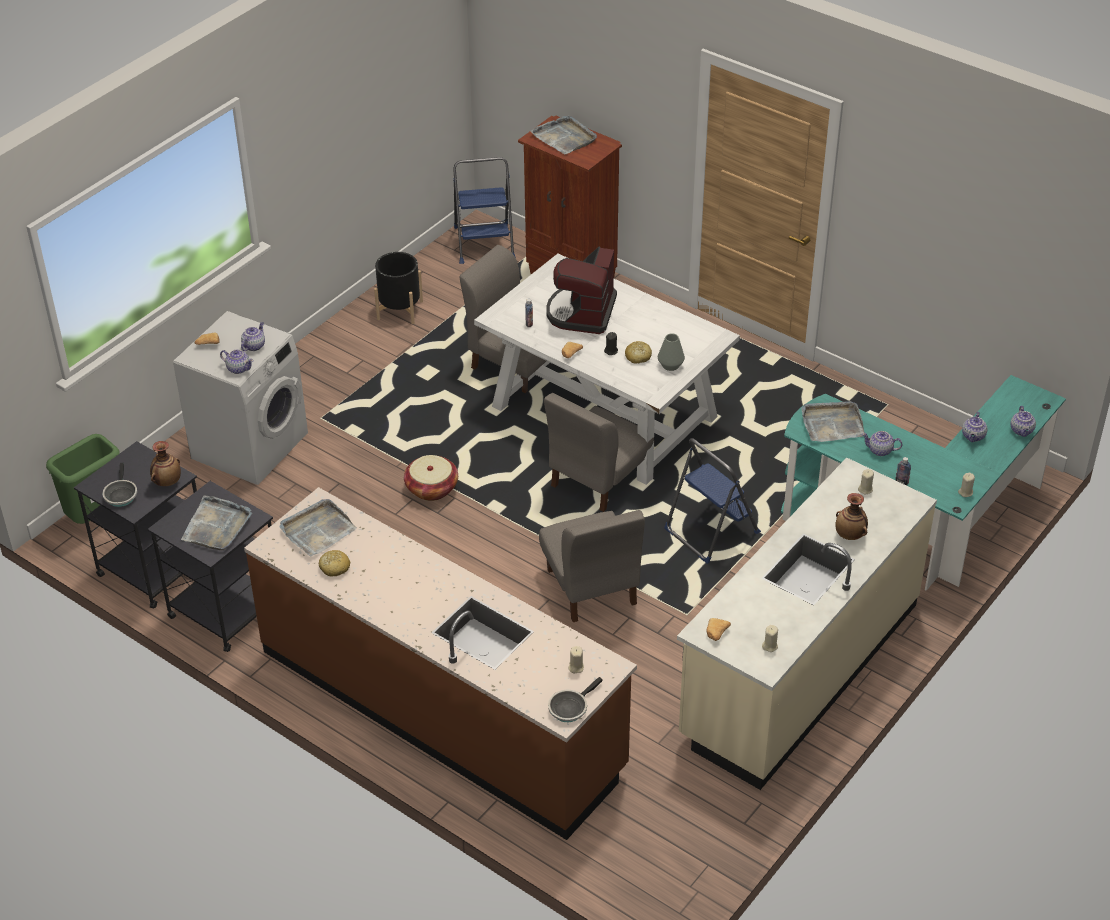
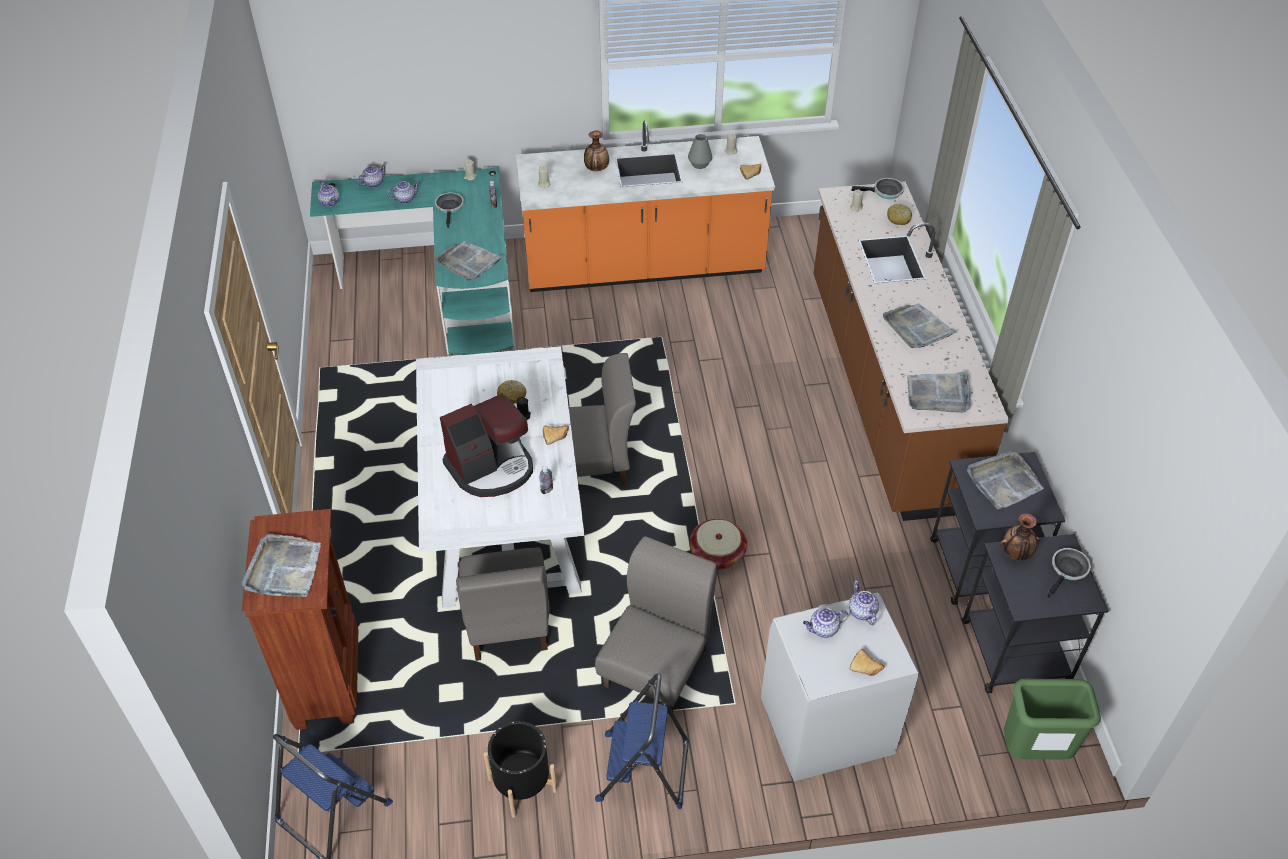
camera: 135 degrees left, 5 degrees up
(334, 567) = (951, 359): bread -> bread (898, 219)
(390, 577) = (917, 328): none -> grey tray
(591, 587) = (697, 395): grey chair -> grey chair (656, 667)
(670, 365) = (501, 372): grey vase -> grey vase (699, 164)
(709, 531) = (571, 374): blue step ladder -> blue step ladder (647, 771)
(798, 670) = (643, 267): beige counter -> orange counter
(880, 450) = (471, 228): teapot -> teapot (330, 202)
(927, 454) = (450, 208): none -> frying pan

